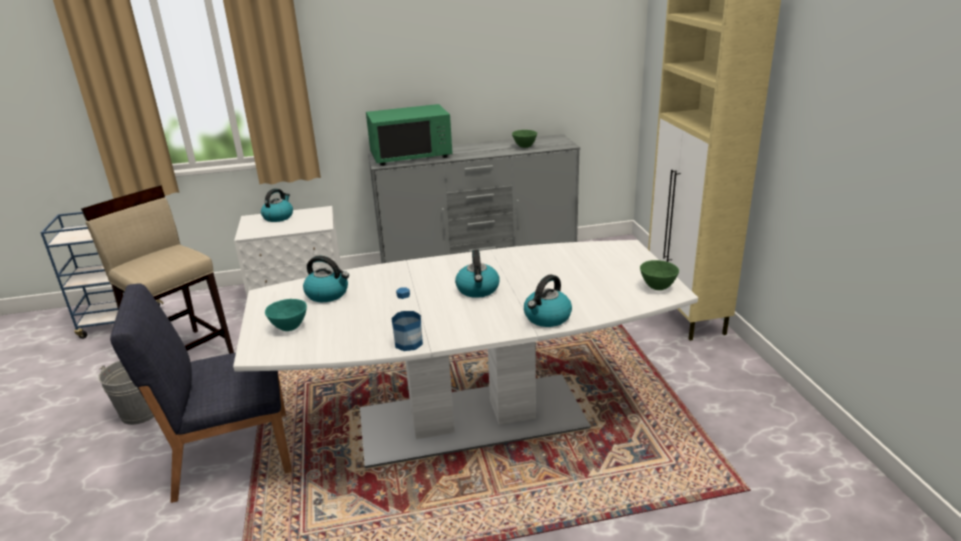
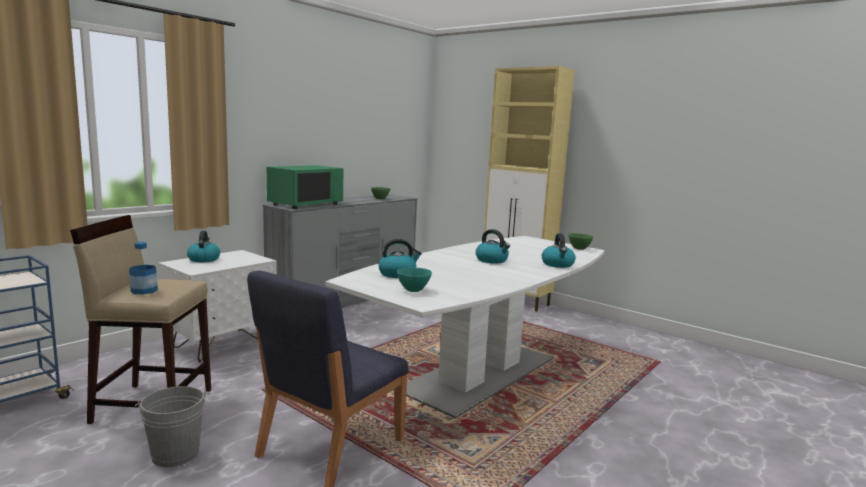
camera: 40 degrees left, 15 degrees down
(408, 343) = (511, 283): bottle -> bottle (144, 291)

